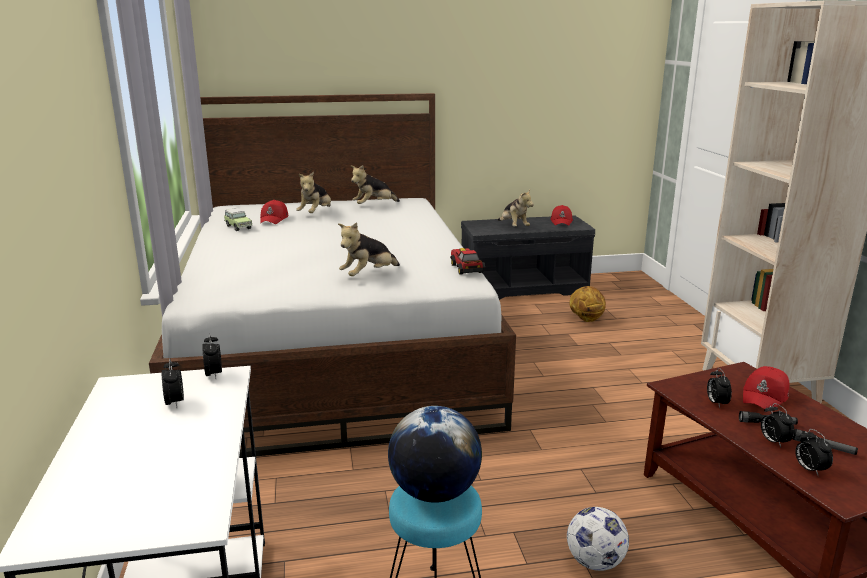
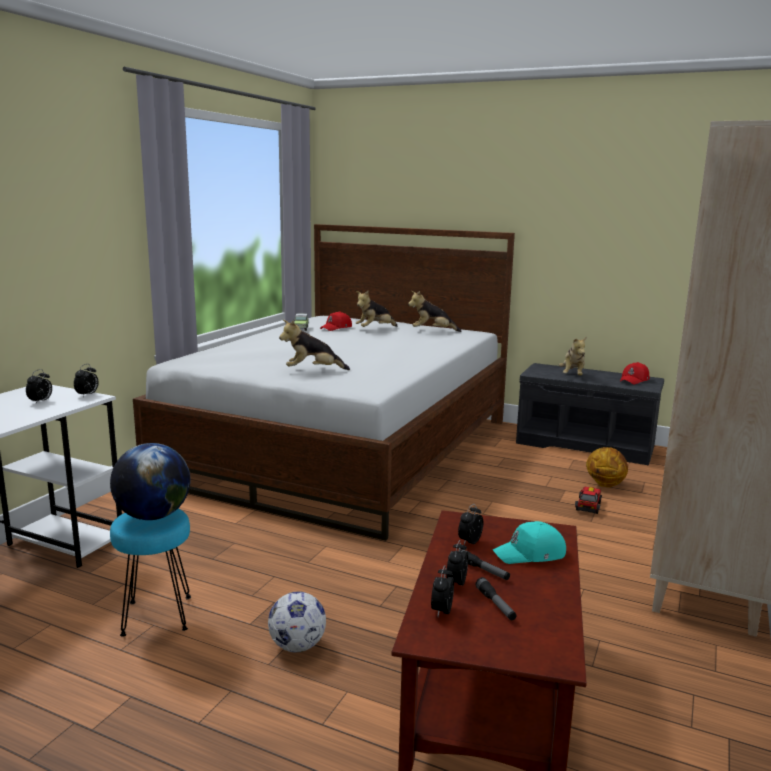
camera: 35 degrees right, 5 degrees down
(466, 268) = (394, 381): toy car -> toy car (588, 506)
(765, 396) = (530, 554): red cap -> turquoise cap

